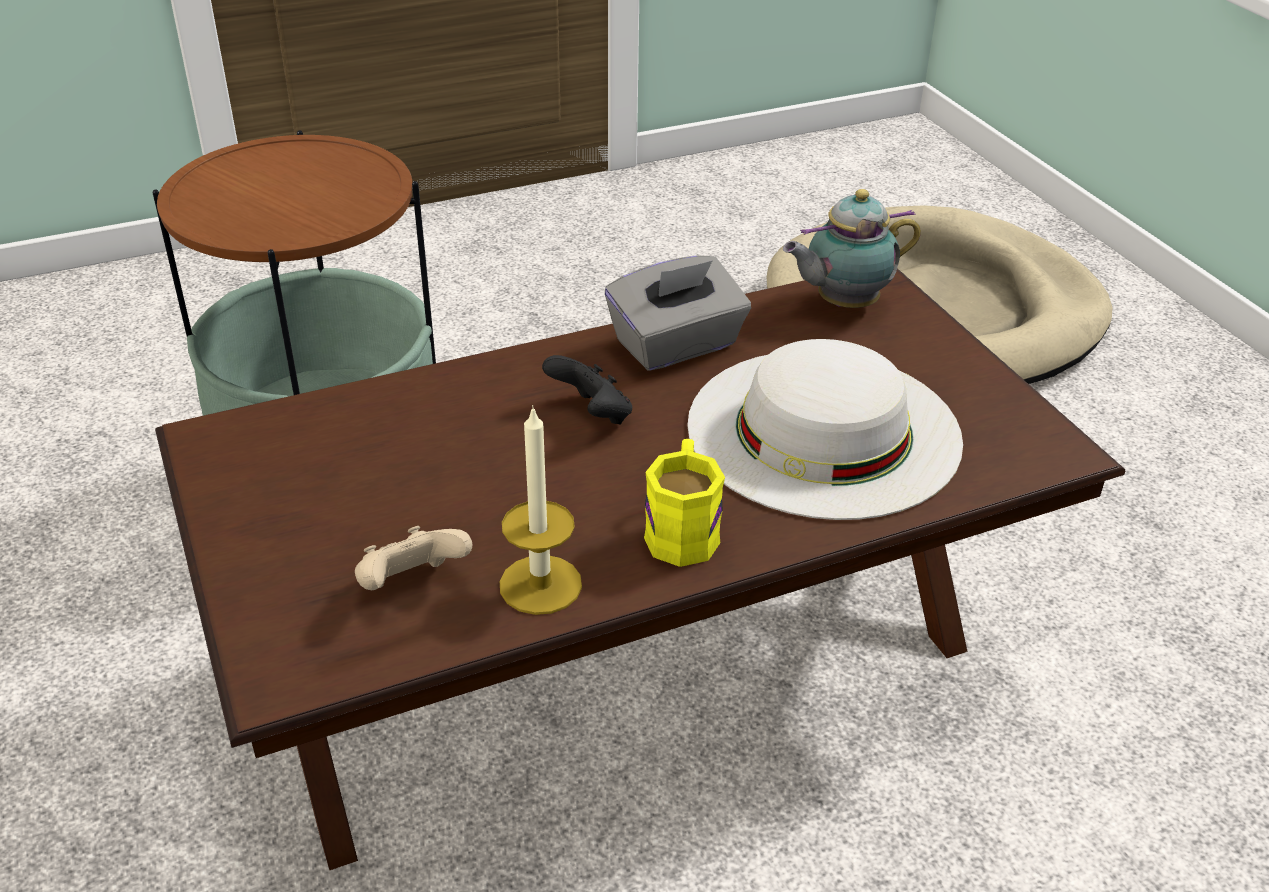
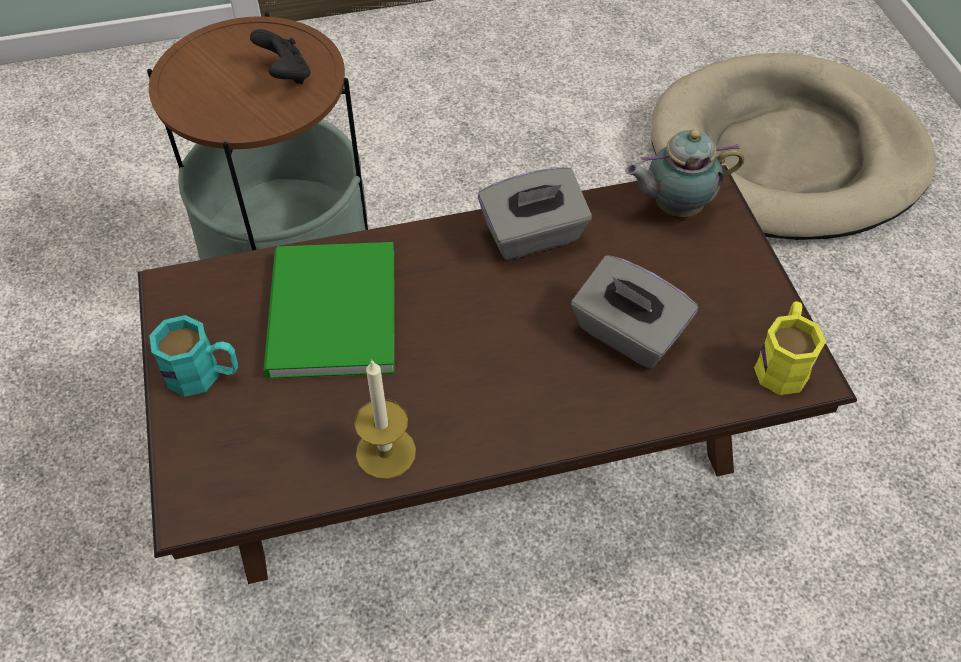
camera: 10 degrees right, 15 degrees up
(269, 526) = (204, 374): none -> turquoise mug
(412, 585) = (295, 440): beige game controller -> none
(429, 449) = (328, 316): none -> green book
(592, 415) = (454, 298): black game controller -> black game controller (285, 75)
(683, 528) = (499, 414): yellow mug -> yellow mug (782, 362)
(823, 431) = (627, 334): white hat -> grey tissue box

